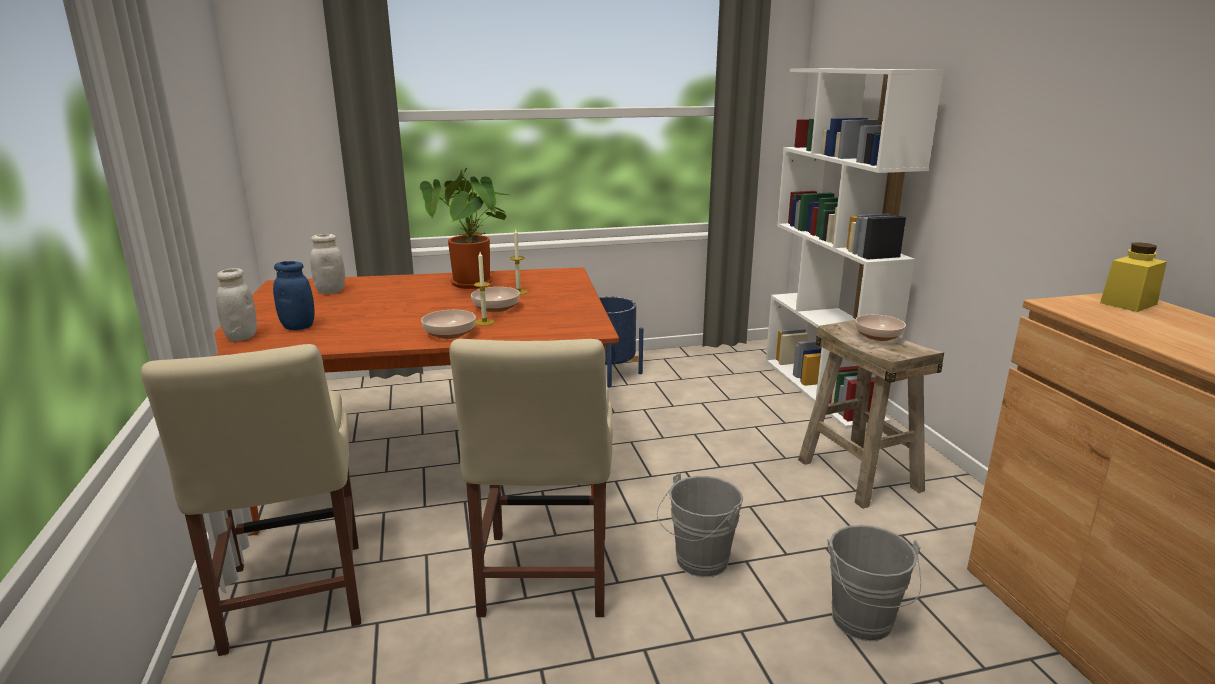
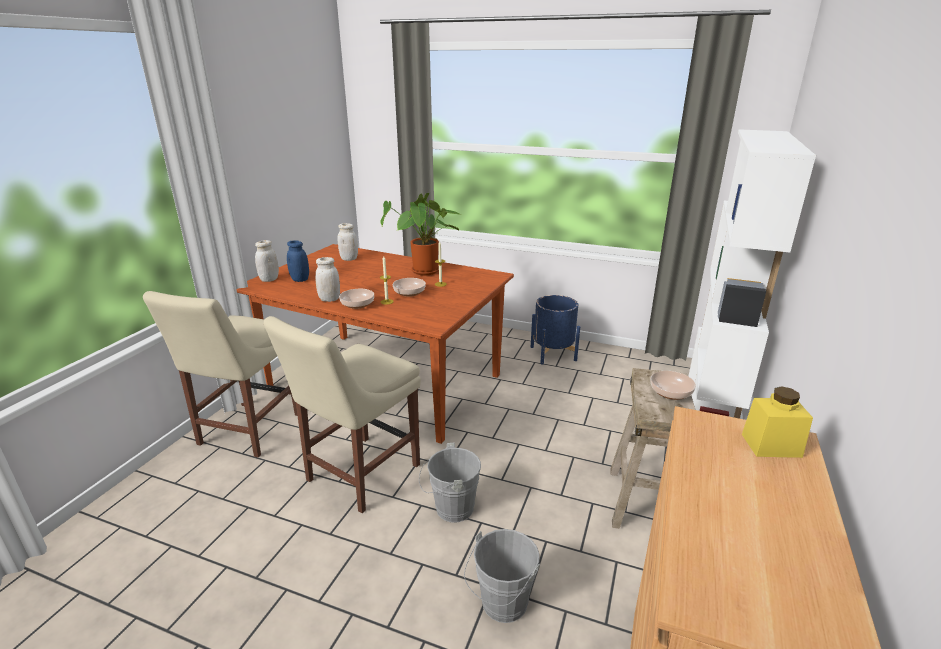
camera: 35 degrees right, 5 degrees up
(395, 337) = (329, 299): none -> white jar

